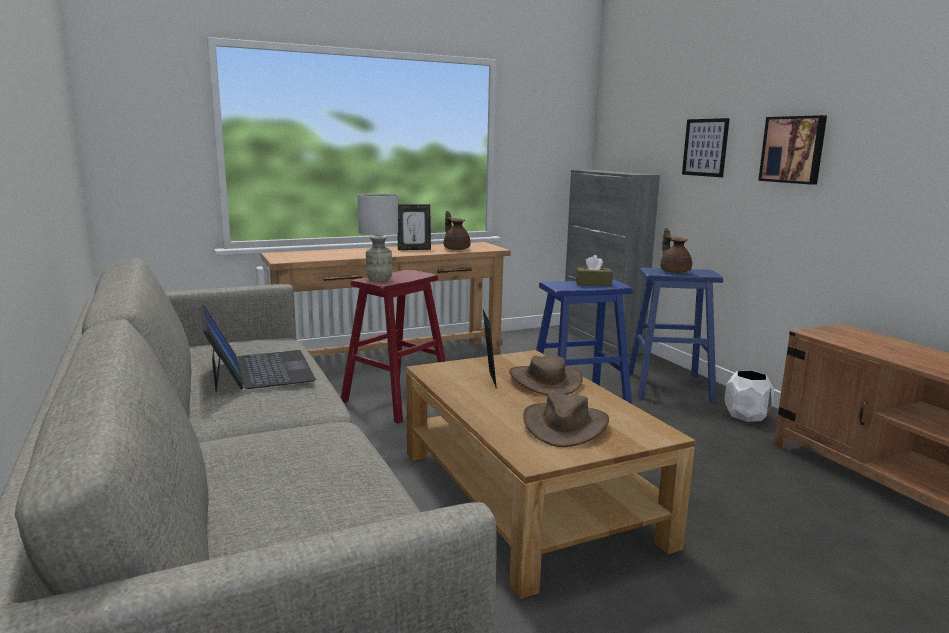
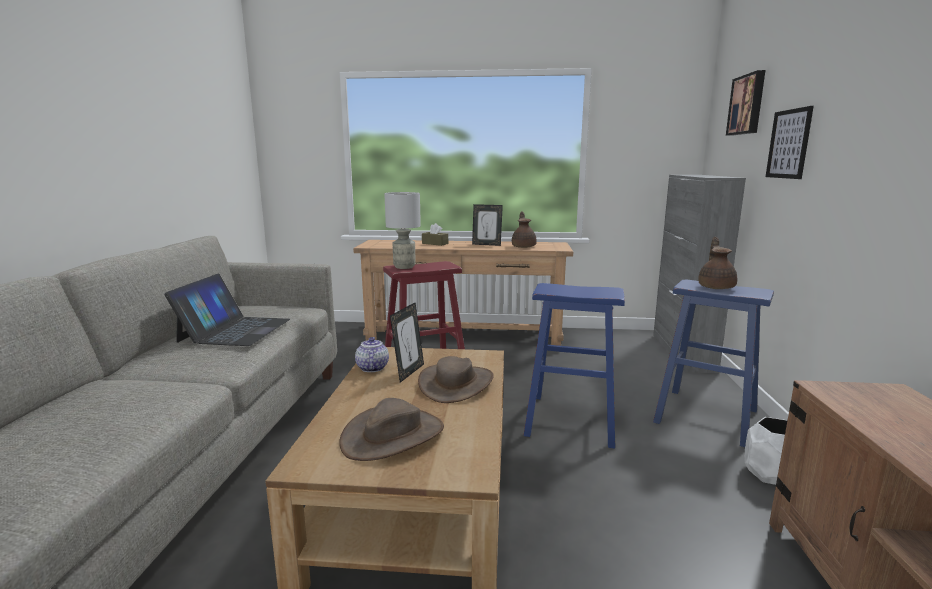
camera: 30 degrees right, 0 degrees up
(448, 383) = (372, 368): none -> teapot
(593, 284) = (587, 290): brown tissue box -> brown tissue box (435, 243)
(793, 149) = (875, 139): picture -> picture (747, 105)

